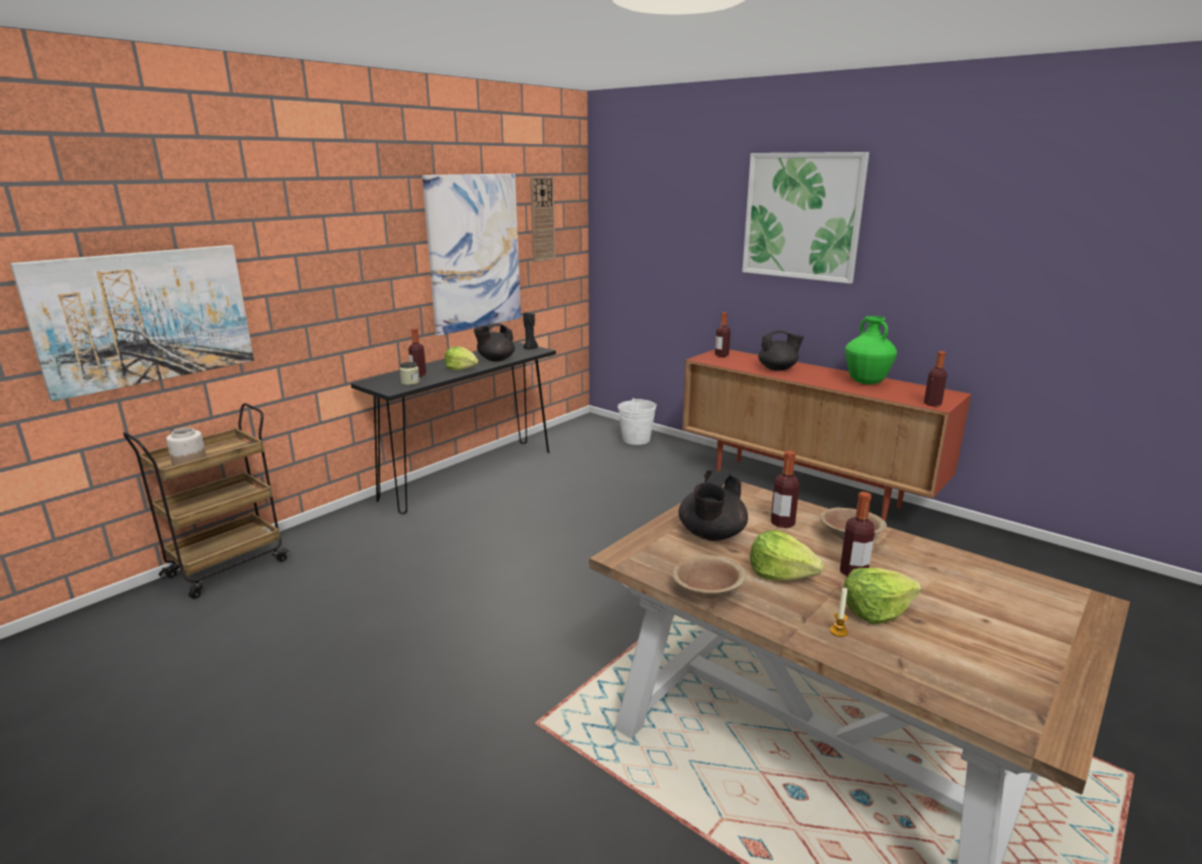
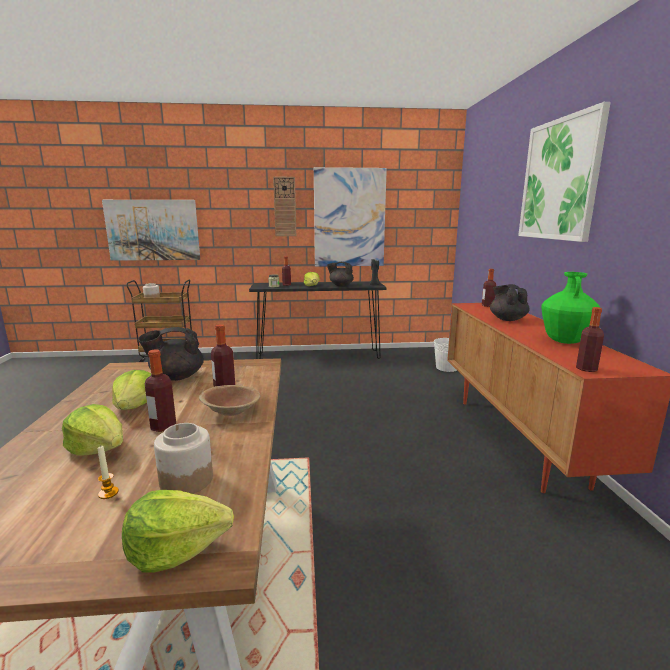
camera: 45 degrees right, 5 degrees down
(542, 219) = (411, 200): wall clock -> wall clock (285, 207)
(707, 591) = (88, 395): brown bowl -> none
(778, 369) = (507, 319): black teapot -> black teapot turned 150 degrees counterclockwise
(838, 631) = (52, 443): candle -> candle (108, 493)
(976, 588) = (186, 480): none -> jar
(1075, 613) = (176, 549): none -> lettuce

